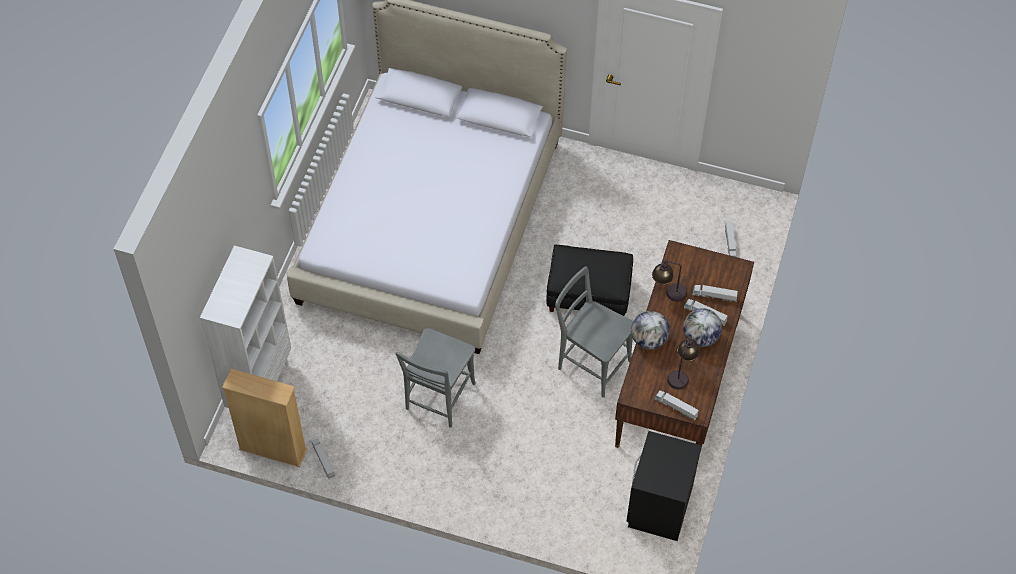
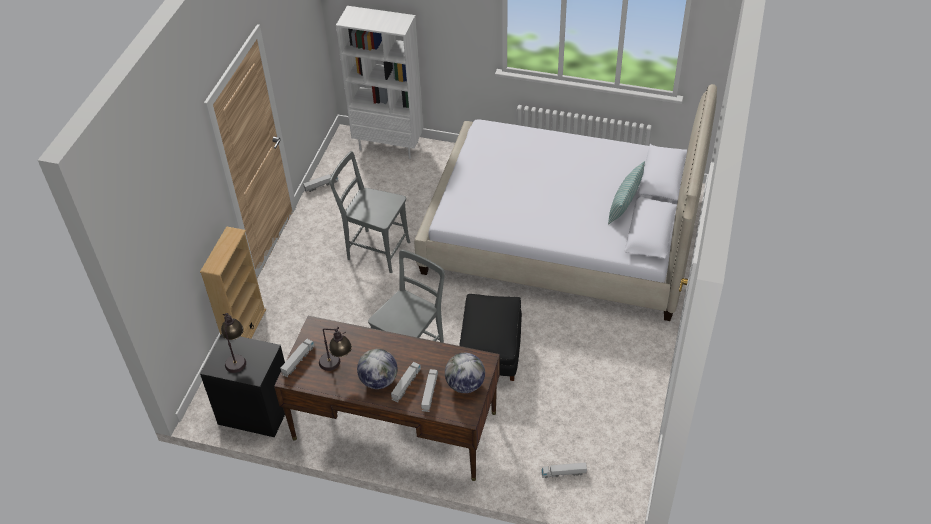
camera: 90 degrees right, 10 degrees down
(273, 449) = (333, 157): beige bookcase -> beige bookcase (245, 329)
(457, 132) = (624, 203): none -> pillow
(649, 340) = (376, 338): globe -> globe (465, 384)
(668, 292) = (433, 353): table lamp -> table lamp (236, 357)

